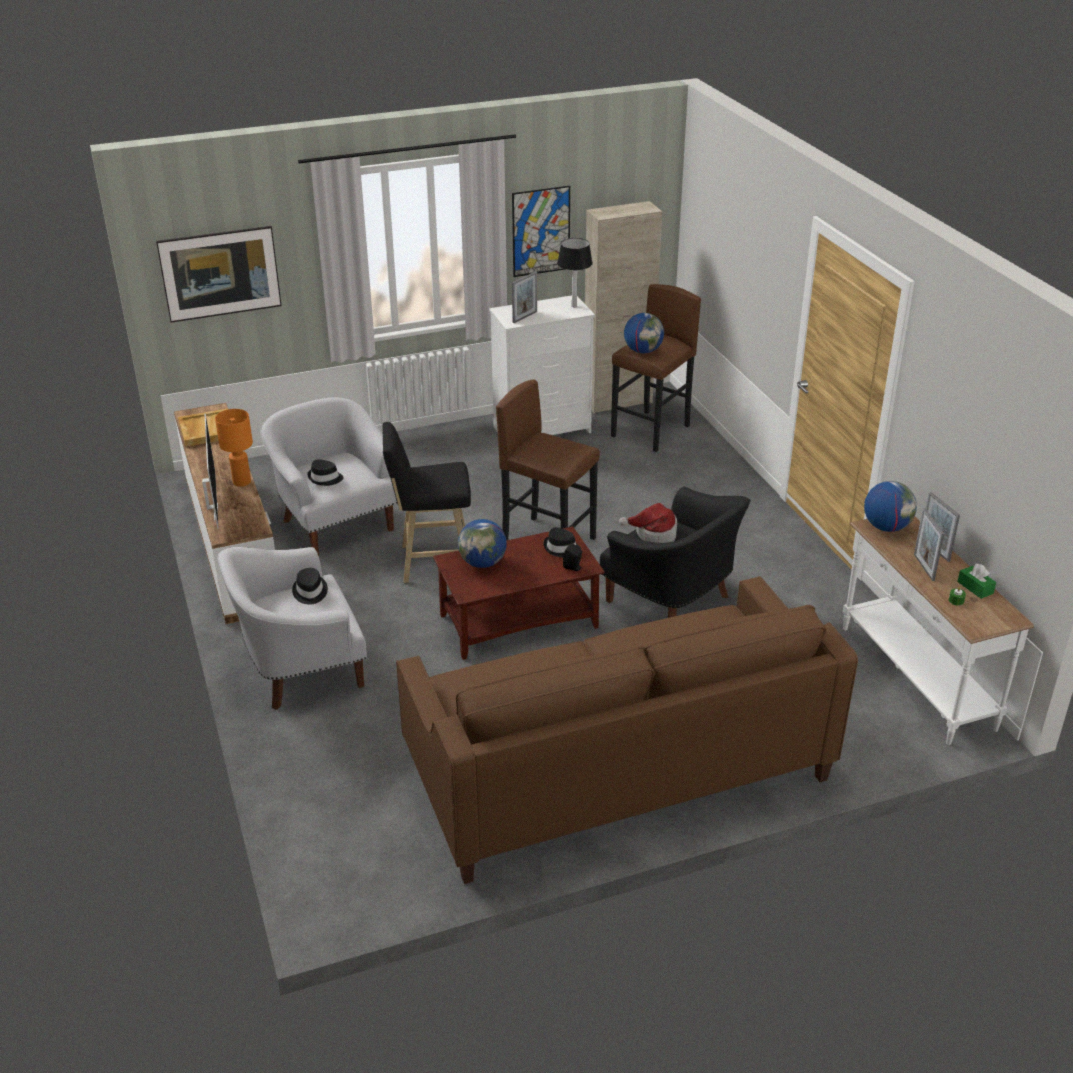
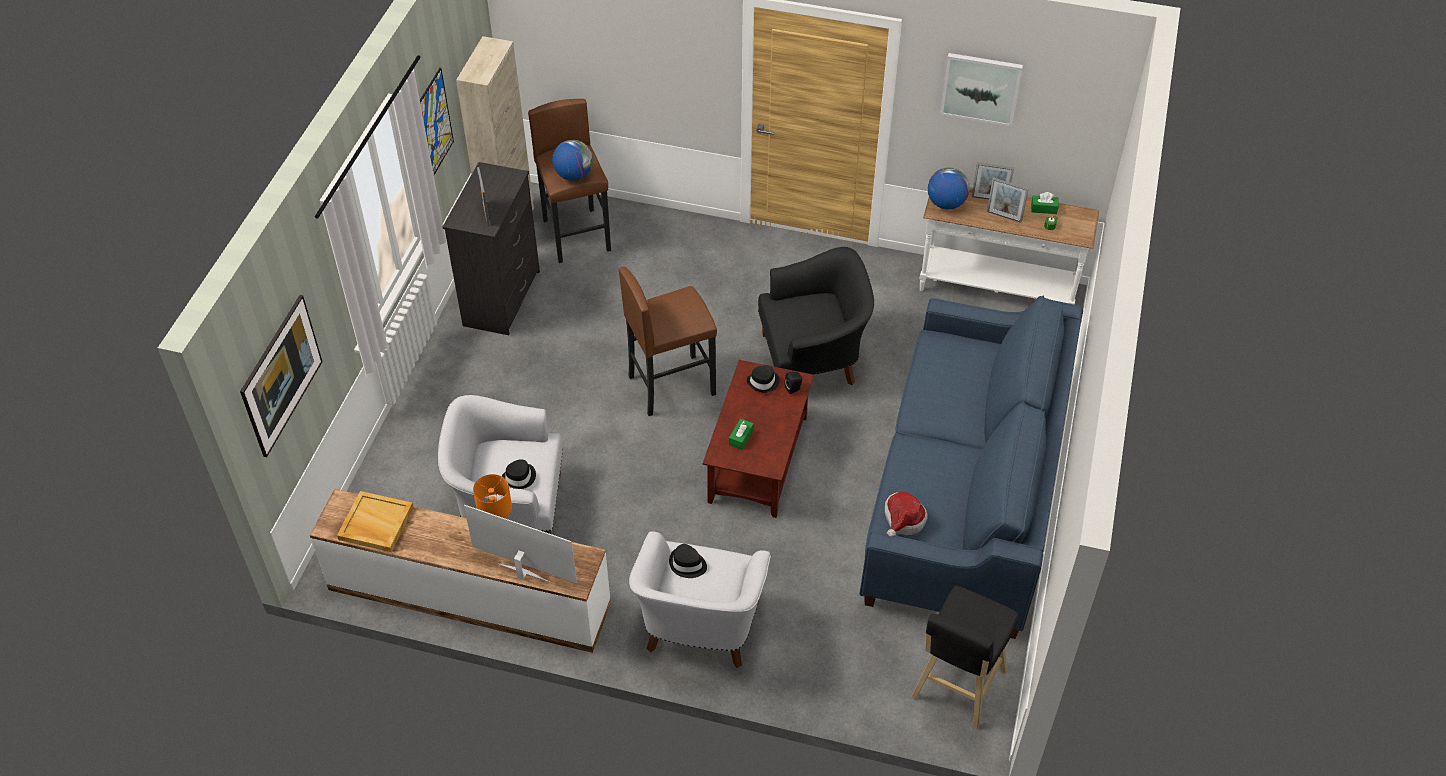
camera: 55 degrees left, 15 degrees up
(432, 562) = (631, 472): black stool -> black stool (956, 687)
(483, 563) = (741, 438): globe -> green tissue box
(543, 430) = (503, 297): white dresser -> black dresser
(574, 306) = (500, 174): table lamp -> none
(617, 768) = (965, 495): brown sofa -> blue sofa
(653, 533) = (793, 320): hat -> hat (902, 521)
(960, 398) = (981, 88): none -> picture

